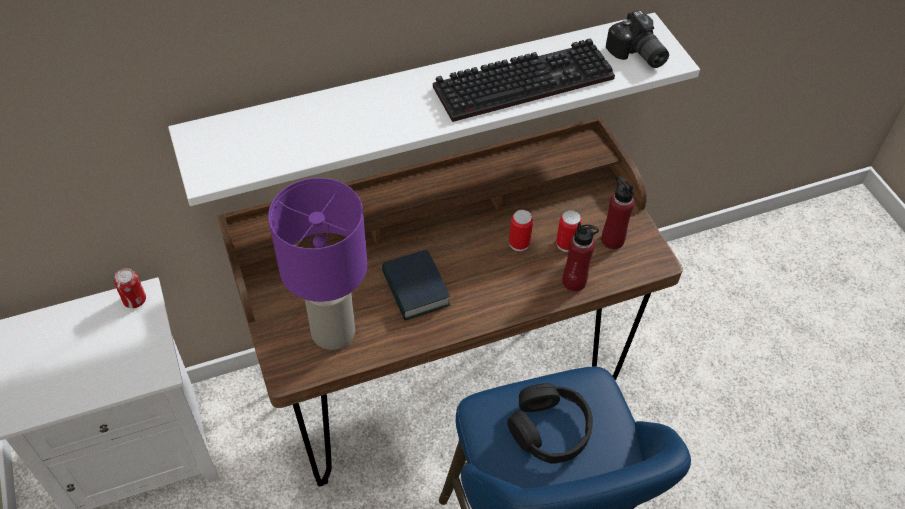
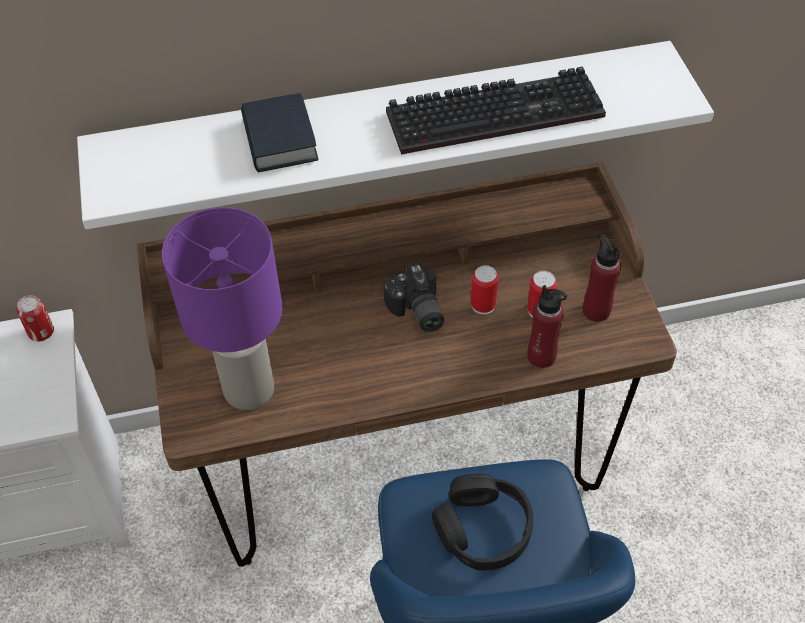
camera: 10 degrees right, 0 degrees up
(415, 289) = (352, 349): book -> book (279, 140)
(636, 55) = (638, 90): camera -> camera (416, 311)

